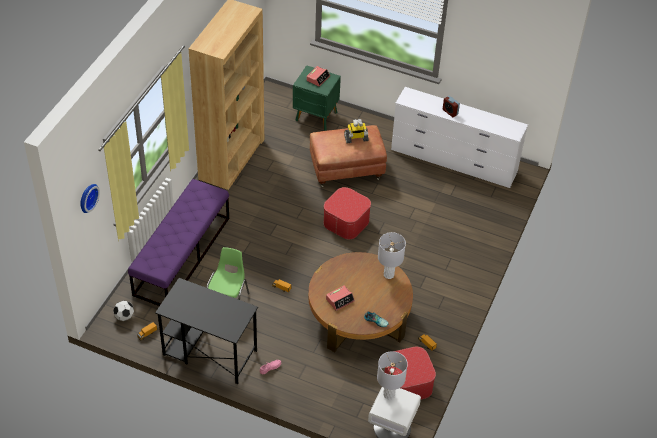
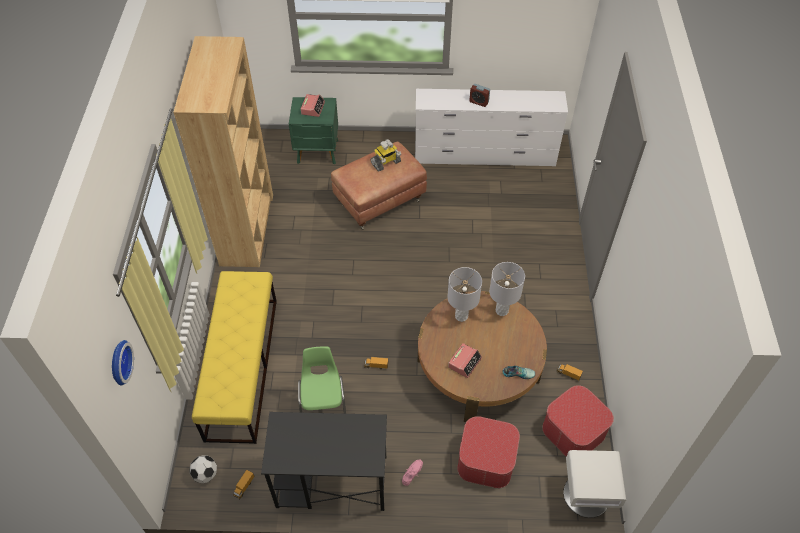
camera: 20 degrees left, 5 degrees up
(182, 255) = (242, 367): purple bench -> yellow bench
(346, 222) = (408, 260): ottoman -> ottoman (486, 460)
(389, 394) = (584, 464): grey table lamp -> grey table lamp (461, 316)

